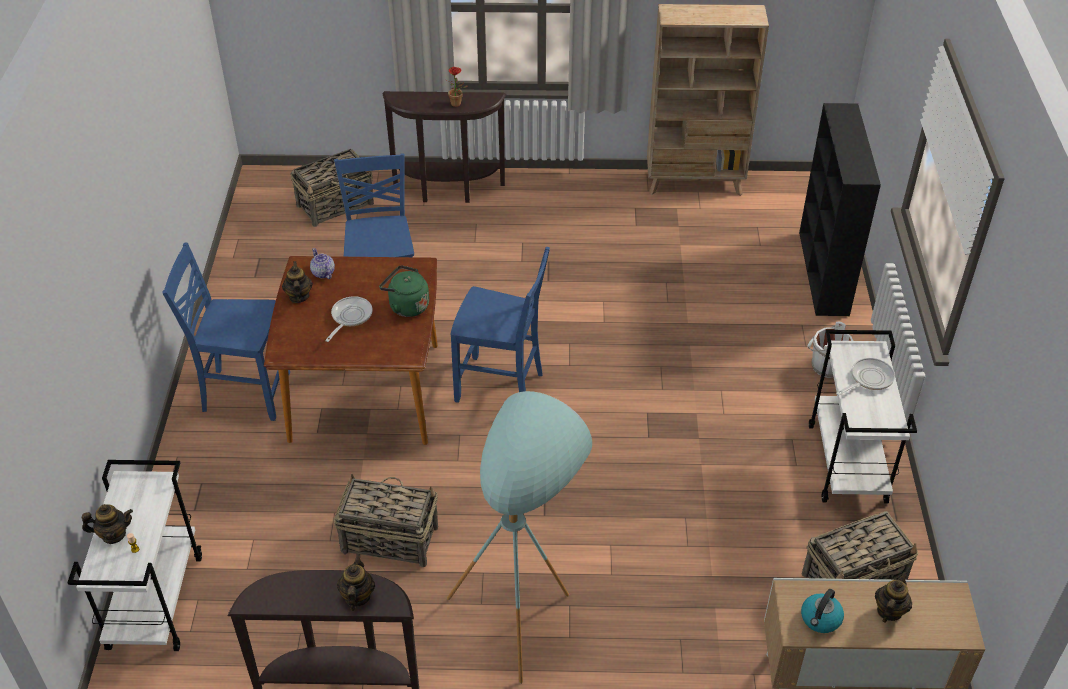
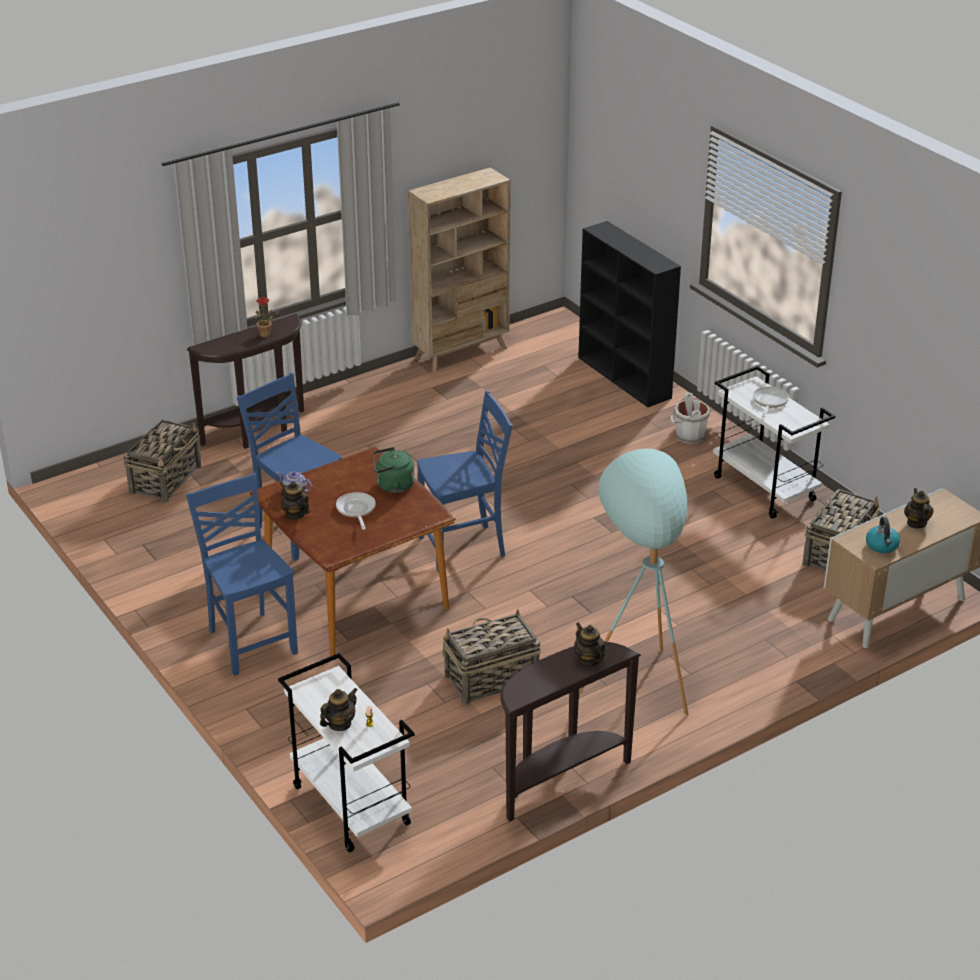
camera: 35 degrees left, 10 degrees down
(244, 393) = (251, 641): blue chair -> blue chair turned 90 degrees clockwise

